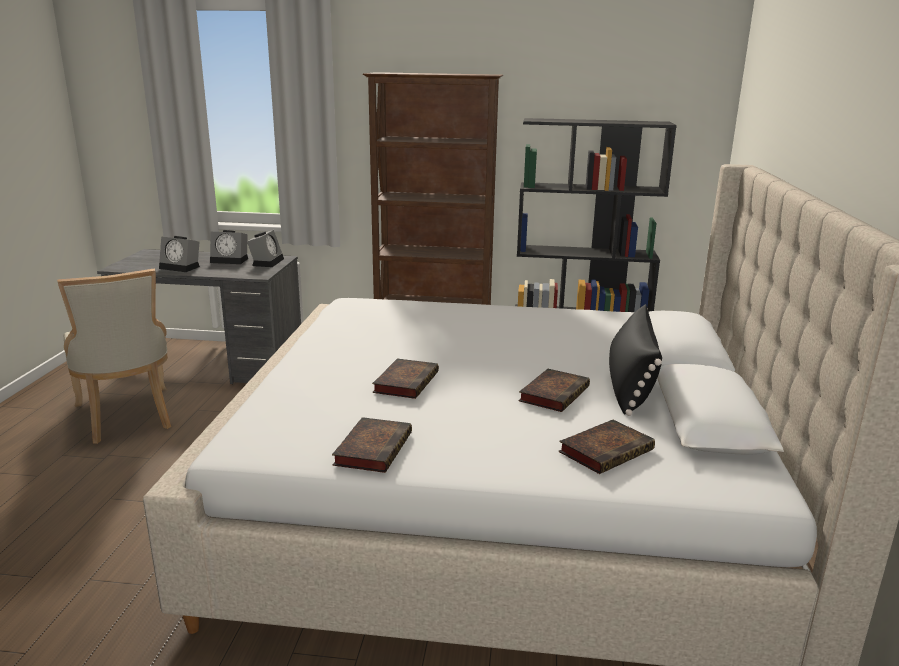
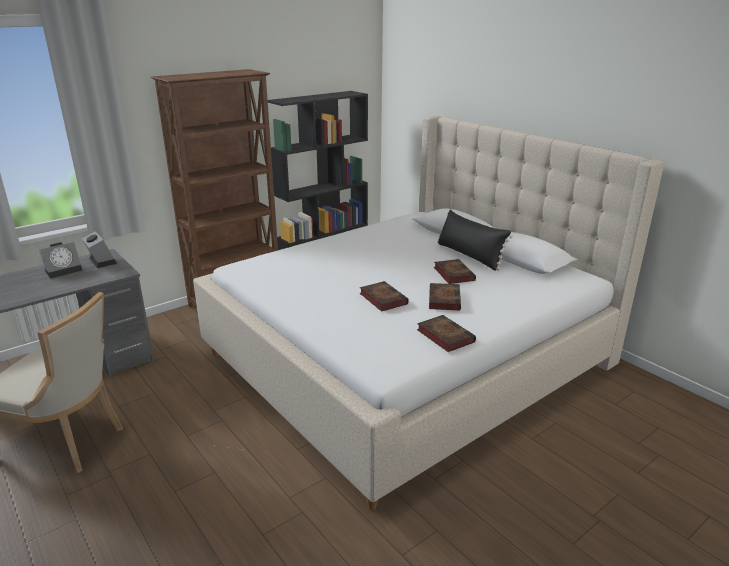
camera: 45 degrees left, 5 degrees up
(181, 267) = (33, 290): alarm clock -> none
(607, 450) = (521, 289): book -> book (443, 299)

